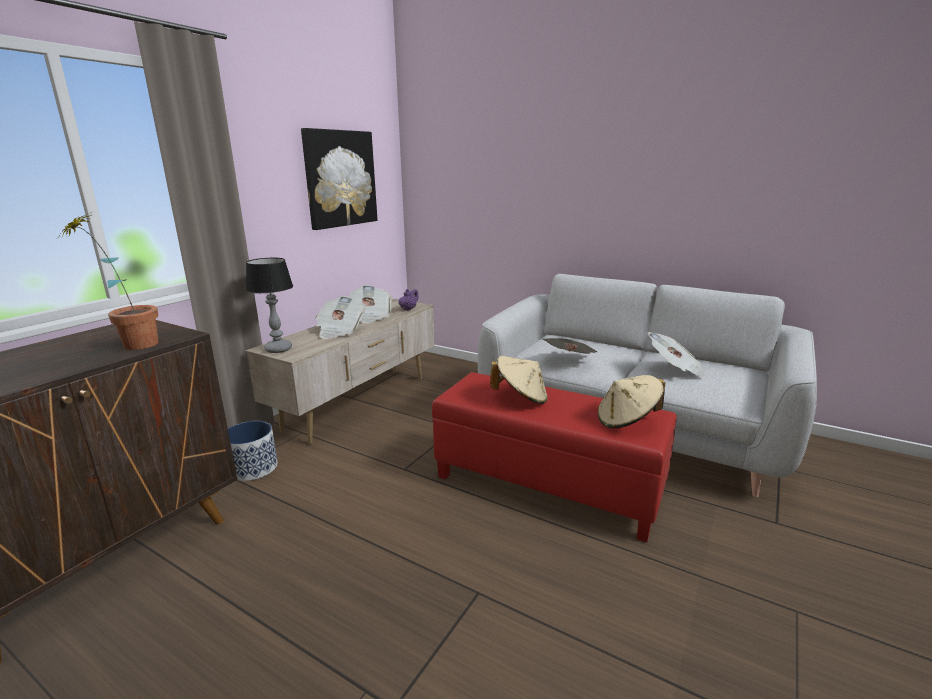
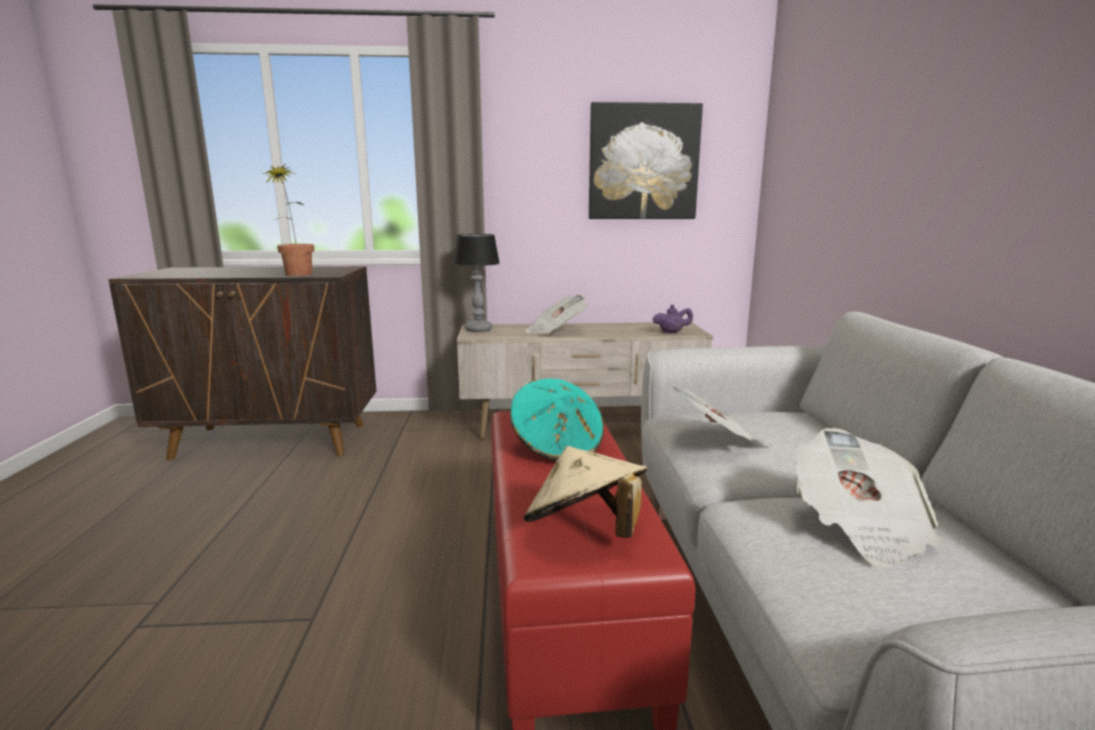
camera: 55 degrees right, 5 degrees down
(253, 468) = (420, 435): planter -> none
(370, 316) = (617, 328): newspaper -> none
(521, 398) = (557, 447): beige hat -> turquoise hat

